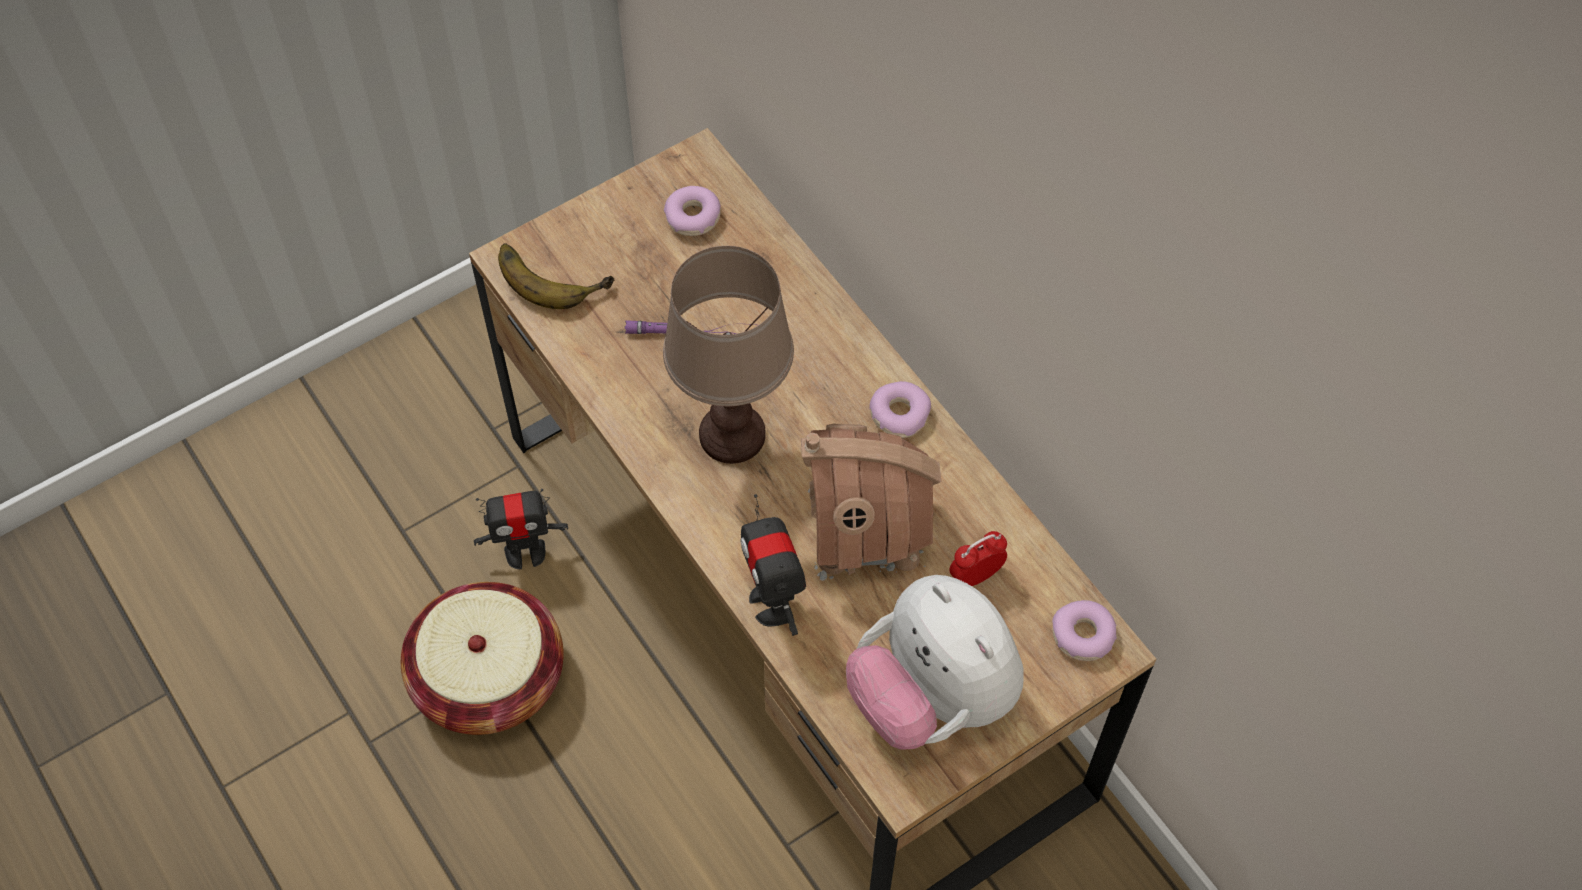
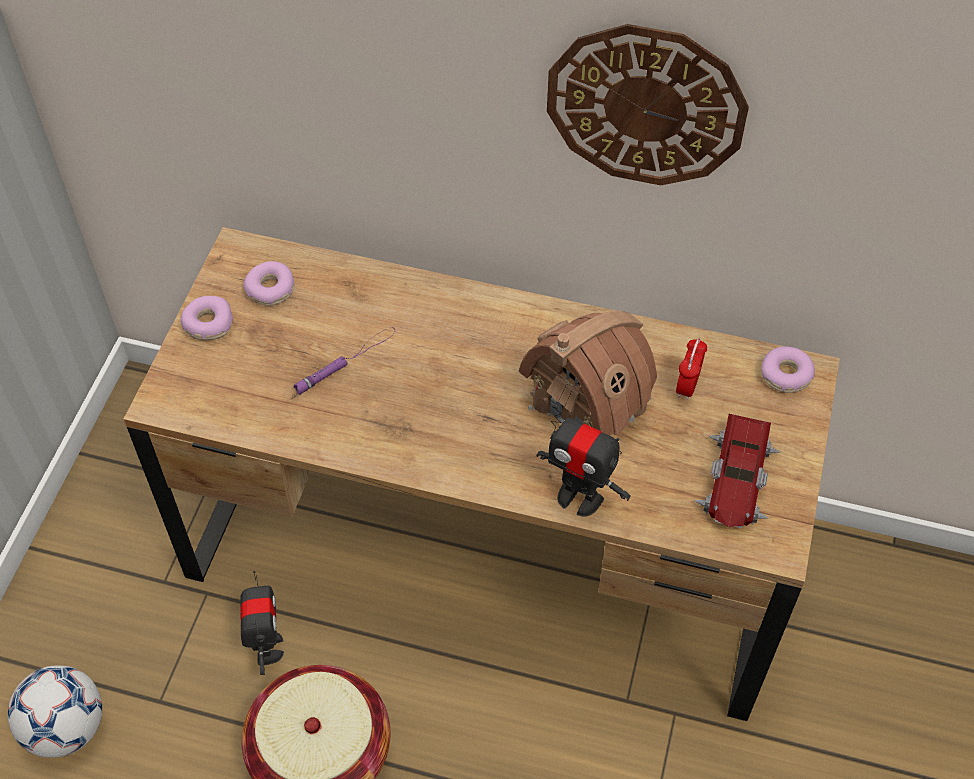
camera: 40 degrees left, 5 degrees down
(315, 497) = (66, 728): none -> football
(525, 552) = (267, 648): toy robot -> toy robot turned 45 degrees counterclockwise
(552, 273) = (203, 391): banana -> none
(733, 434) = (442, 409): brown table lamp -> none
(899, 414) = (538, 322): donut -> donut (208, 324)
(931, 696) = (737, 480): plush toy -> toy car
(1033, 265) = (646, 105): none -> wall clock

